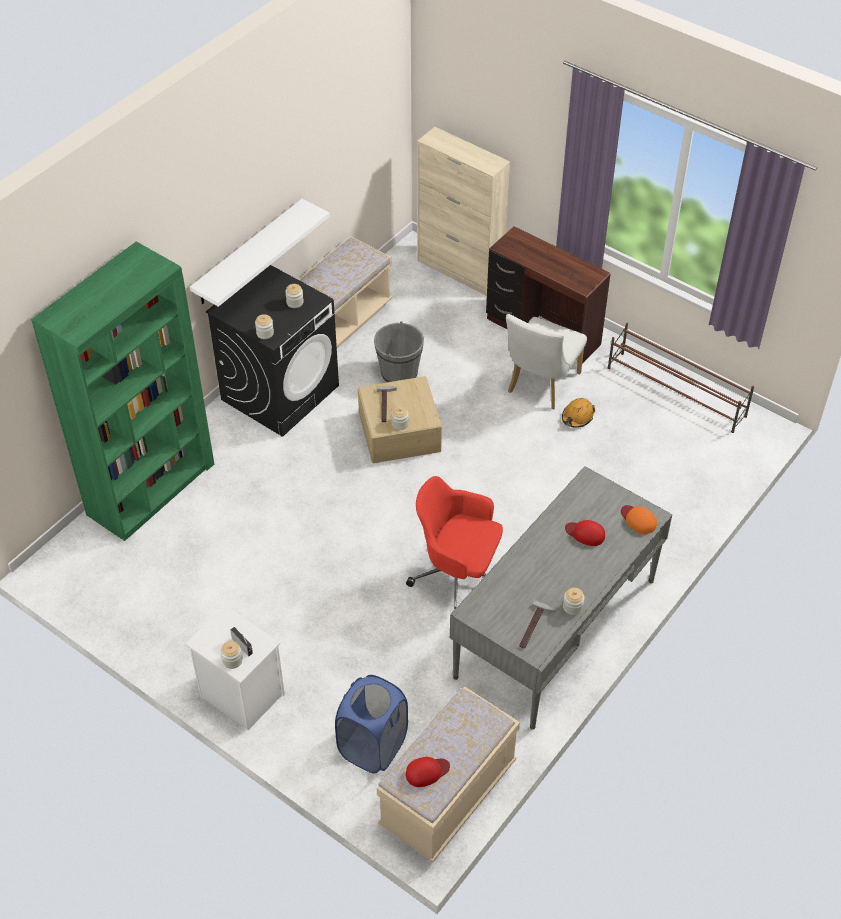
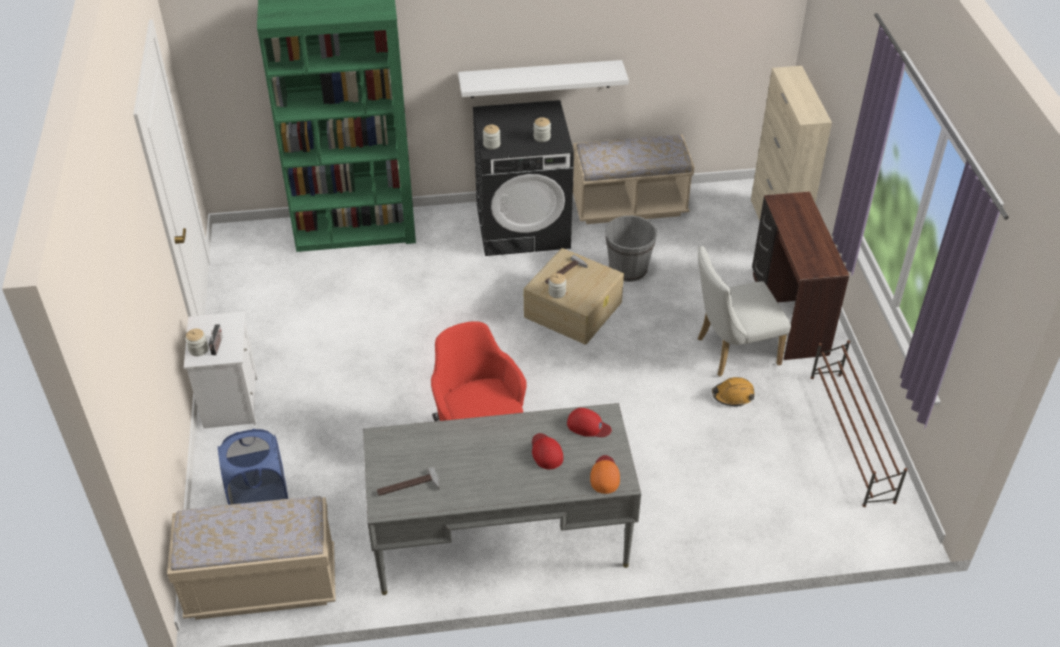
camera: 45 degrees right, 5 degrees down
(427, 772) = (213, 530): red cap -> red cap (588, 426)
(572, 607) = (457, 497): jar -> none

